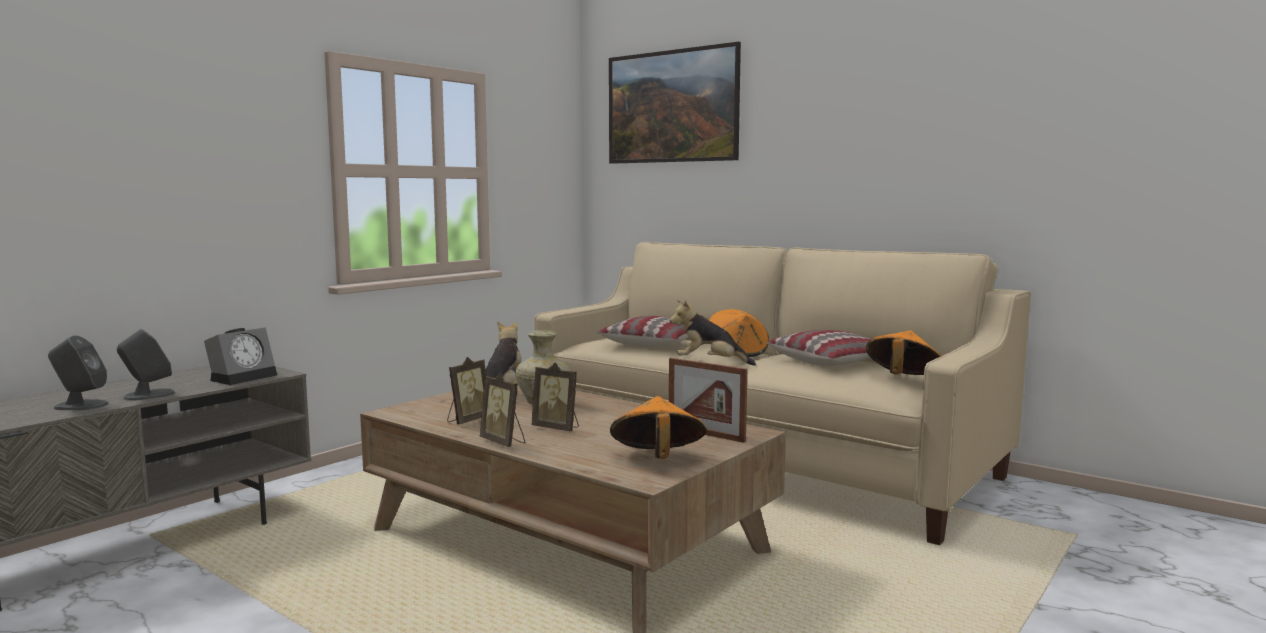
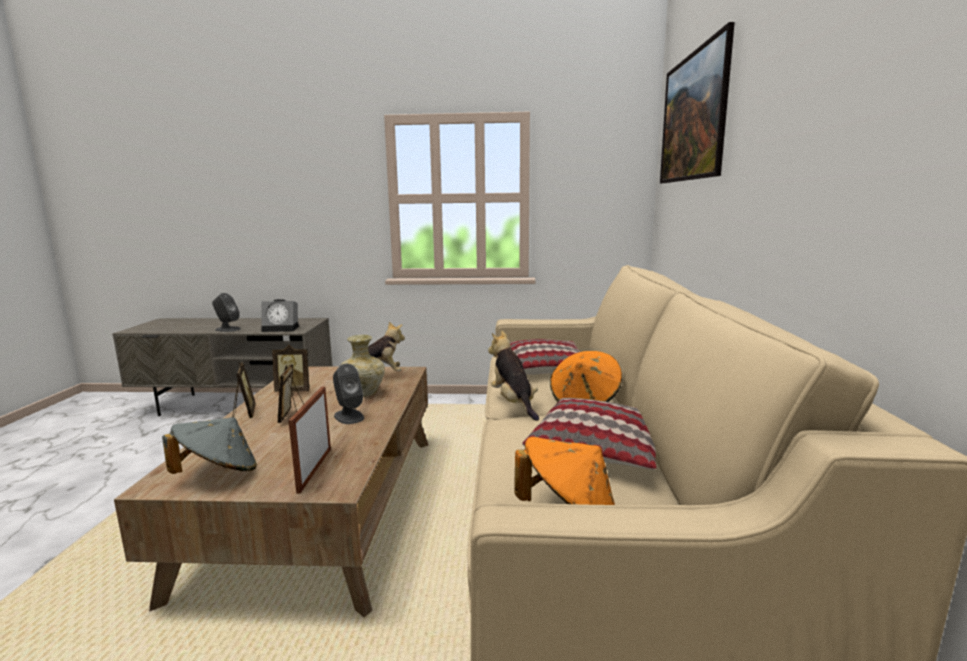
camera: 55 degrees right, 5 degrees up
(80, 406) = (199, 328): grey speaker -> grey speaker (348, 416)
(504, 442) = (244, 414): picture frame -> picture frame turned 150 degrees clockwise
(657, 460) = (218, 473): orange hat -> grey hat

